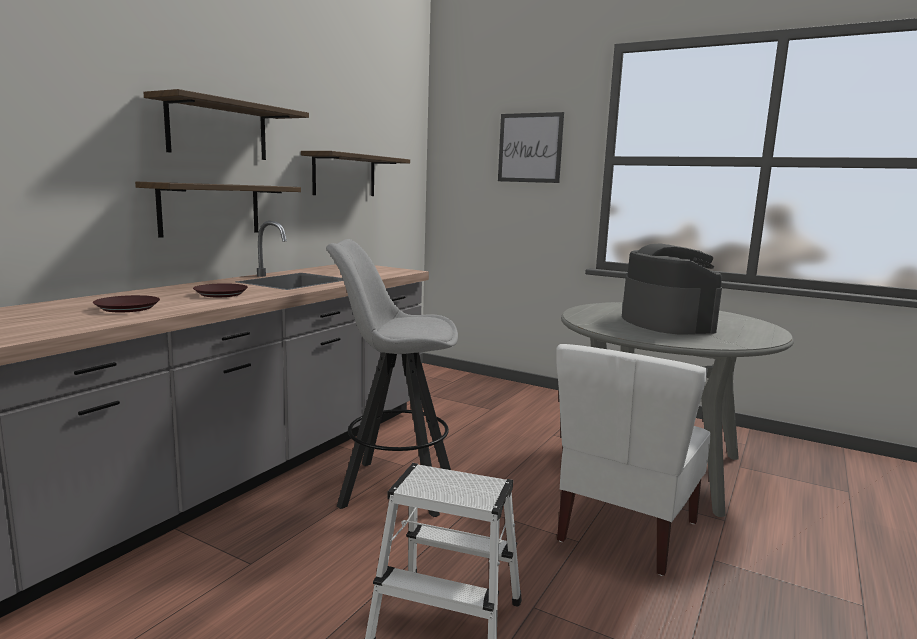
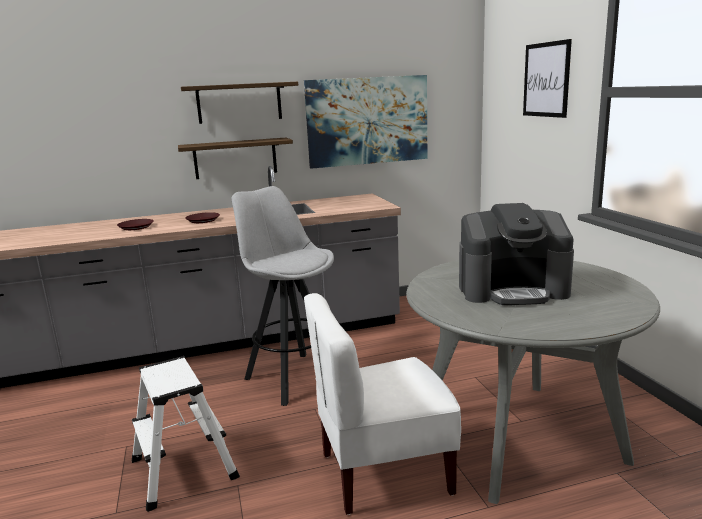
camera: 45 degrees right, 5 degrees up
(344, 175) = (367, 121): shelf -> picture
(666, 323) = (512, 289): coffee machine -> coffee machine turned 60 degrees clockwise

